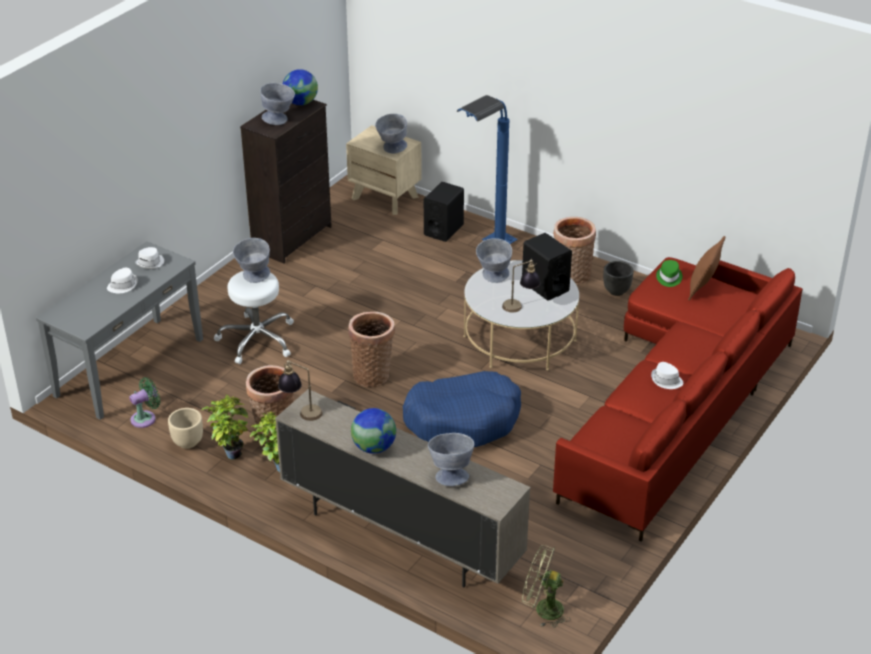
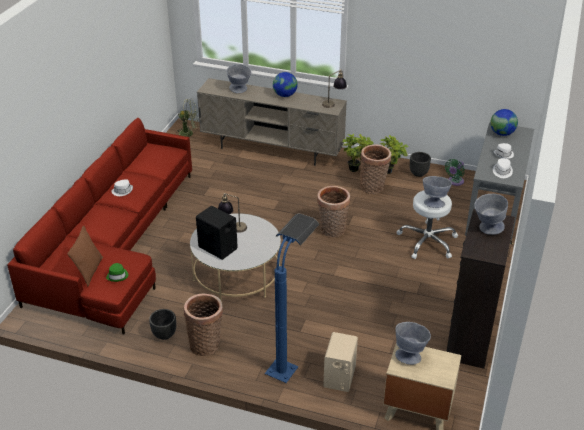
camera: 165 degrees right, 0 degrees up
(187, 442) = (419, 173): beige planter -> black planter
(301, 103) = (485, 252): globe -> globe (502, 133)
(443, 230) = (339, 377): black speaker -> beige speaker
(463, 420) = (259, 212): blue dog bed -> none
(493, 277) = (261, 249): grey bowl -> none

